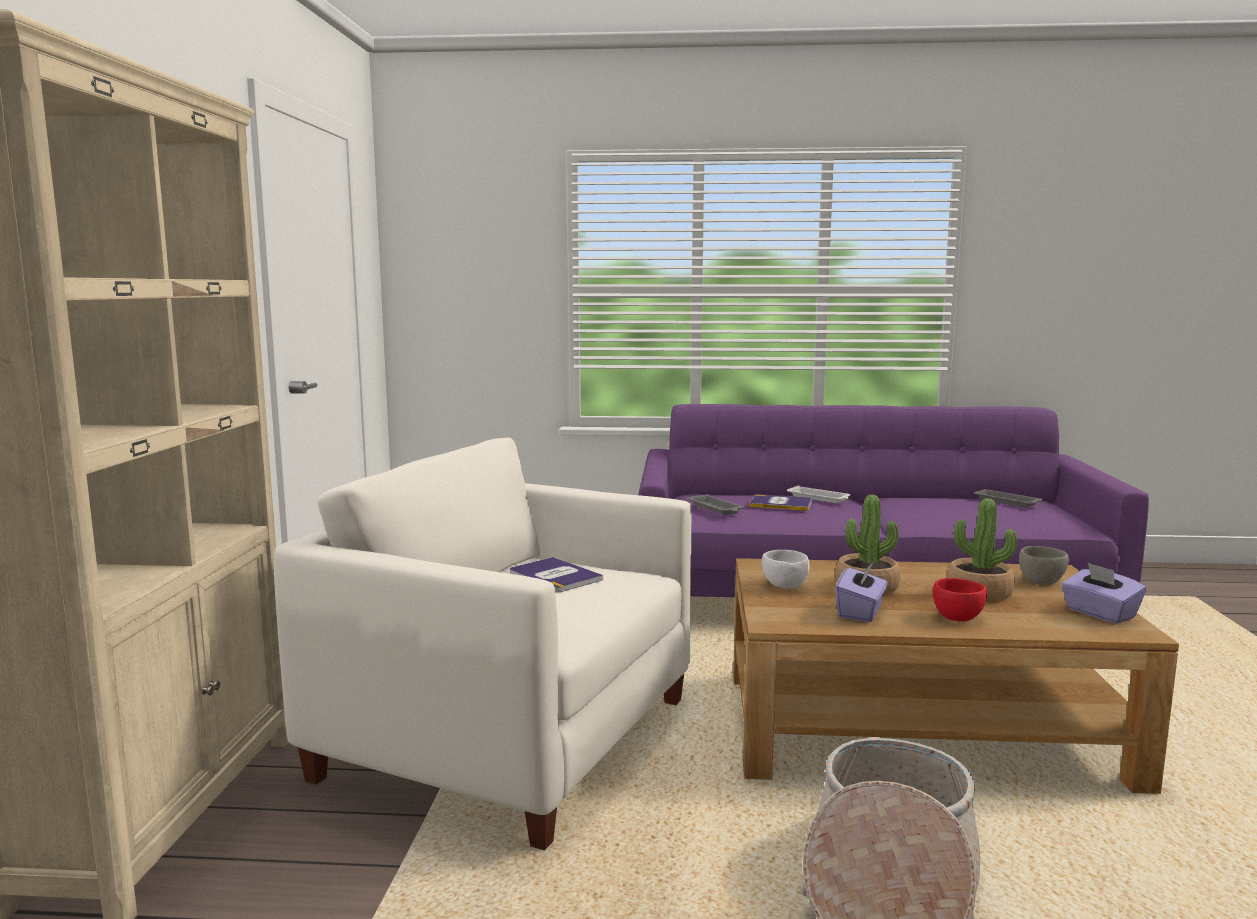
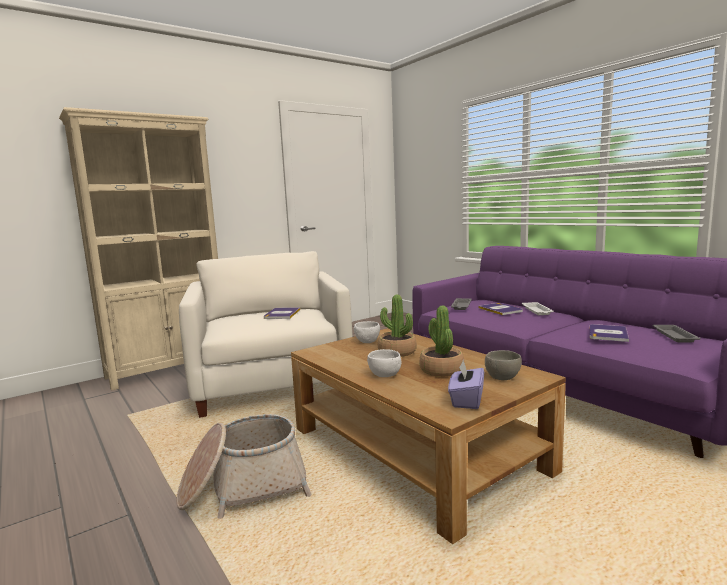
camera: 50 degrees right, 0 degrees up
(861, 612) = (354, 359): purple tissue box -> none
(959, 618) = (385, 375): red bowl -> white bowl
(963, 511) = (608, 334): none -> book

